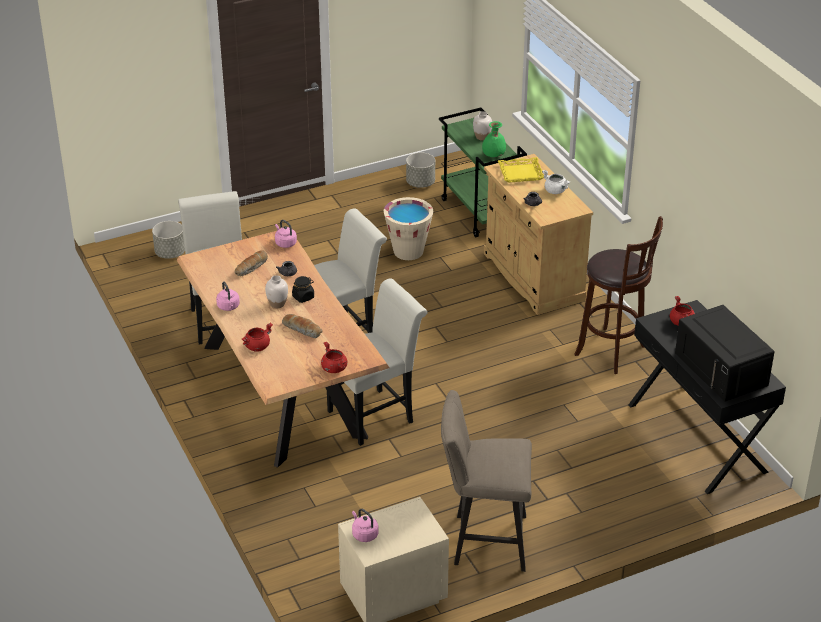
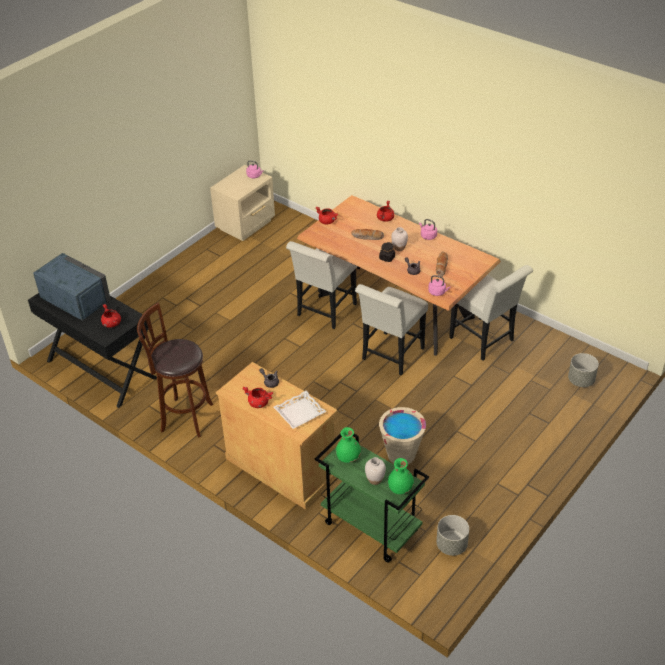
camera: 155 degrees right, 5 degrees up
(465, 127) = (400, 488): none -> green vase
(483, 541) = (212, 264): beige stool -> none
(521, 173) = (300, 413): yellow tray -> white tray
(555, 191) = (258, 403): white cooking pot -> red cooking pot
(722, 369) = (74, 298): black microwave -> blue microwave

